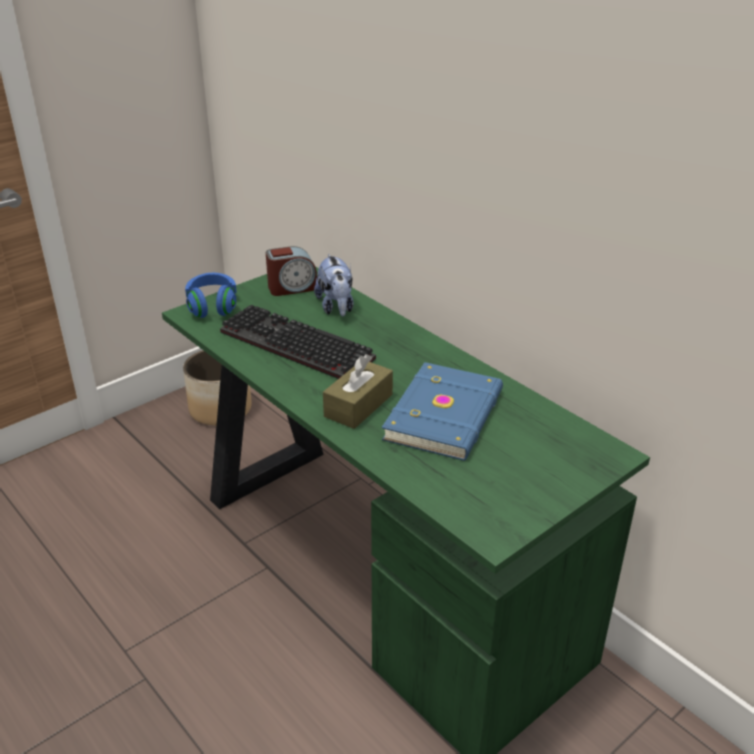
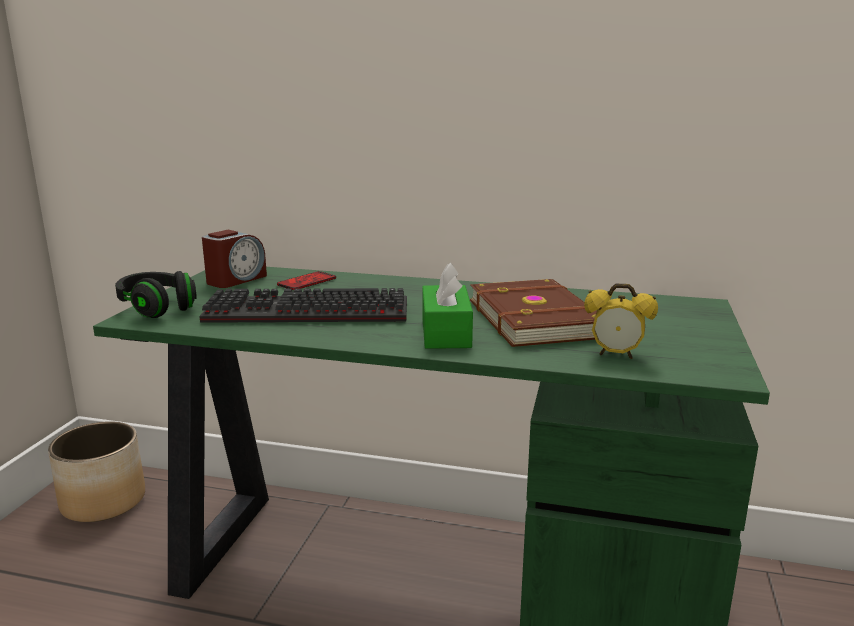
camera: 35 degrees left, 15 degrees down
(212, 306) = (157, 308): blue headphones -> black headphones
(336, 307) = (307, 282): plush toy -> phone
(358, 405) = (446, 332): brown tissue box -> green tissue box
(443, 480) = (616, 355): none -> alarm clock
(446, 415) = (537, 318): blue book -> brown book

